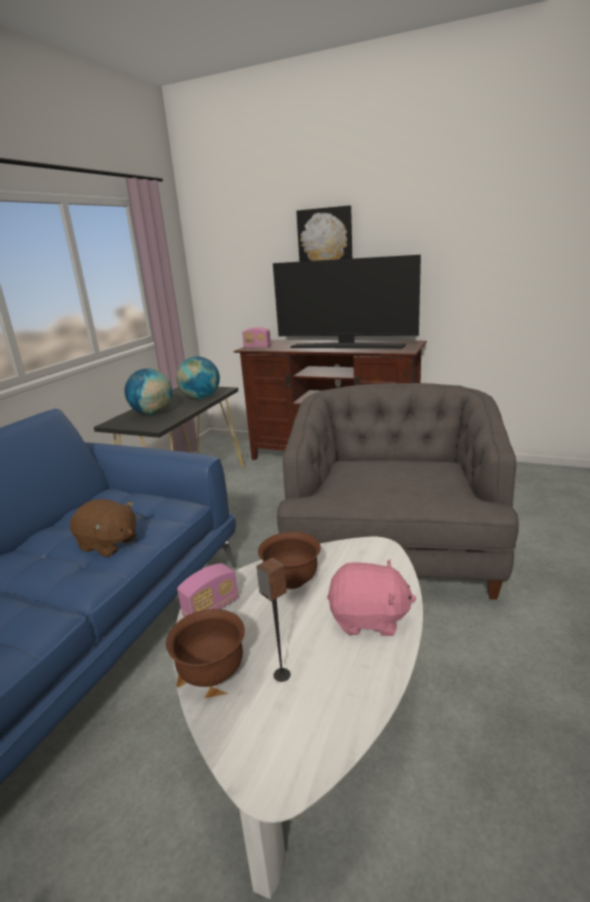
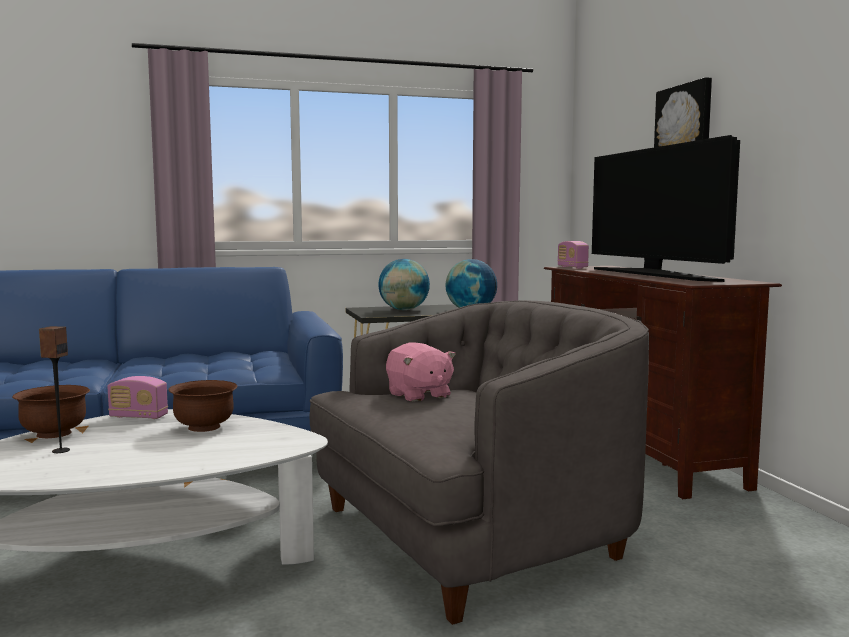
camera: 50 degrees right, 15 degrees down
(108, 544) = (192, 369): brown plush toy -> none
(369, 619) = (162, 460): pink plush toy -> pink plush toy (419, 395)

